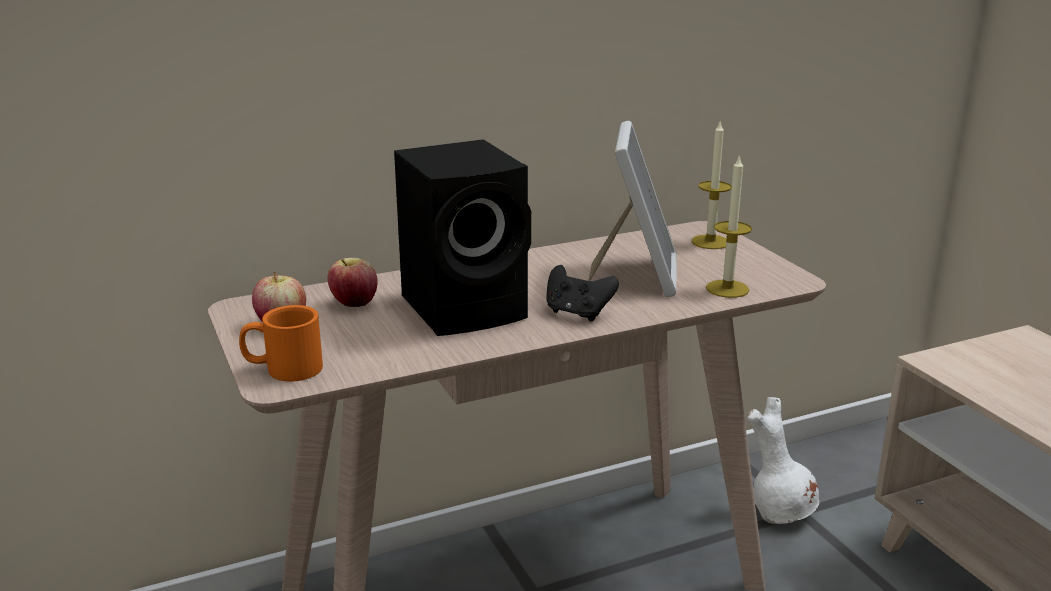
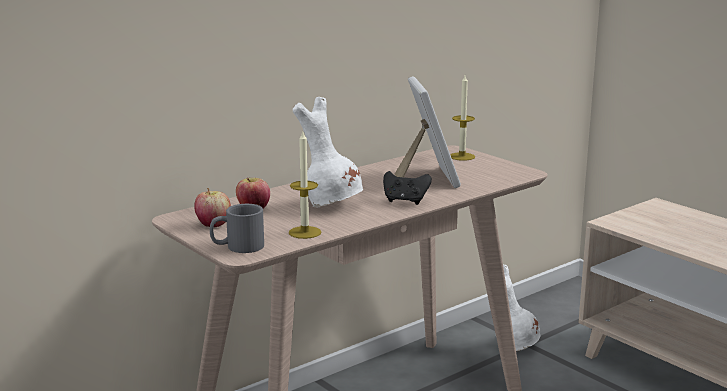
camera: 15 degrees left, 5 degrees down
(282, 369) = (237, 247): orange mug -> grey mug
(468, 308) = (332, 204): black speaker -> white vase
(727, 289) = (489, 180): candle -> candle (305, 232)

